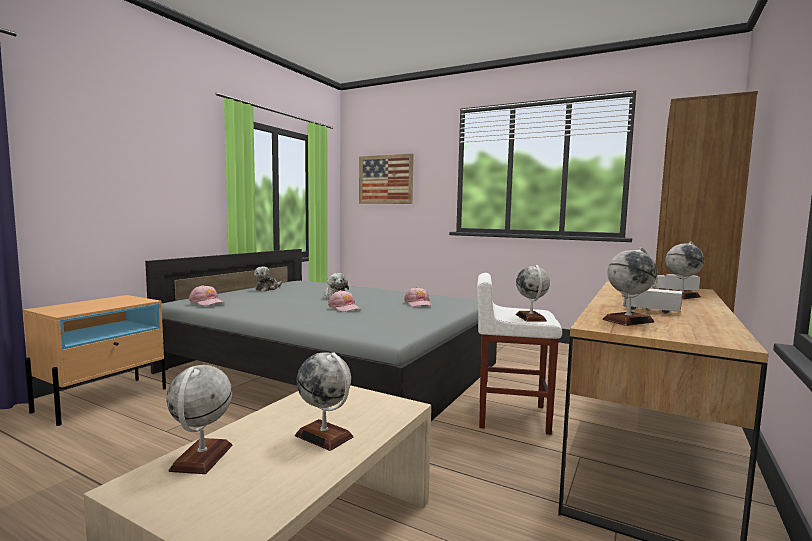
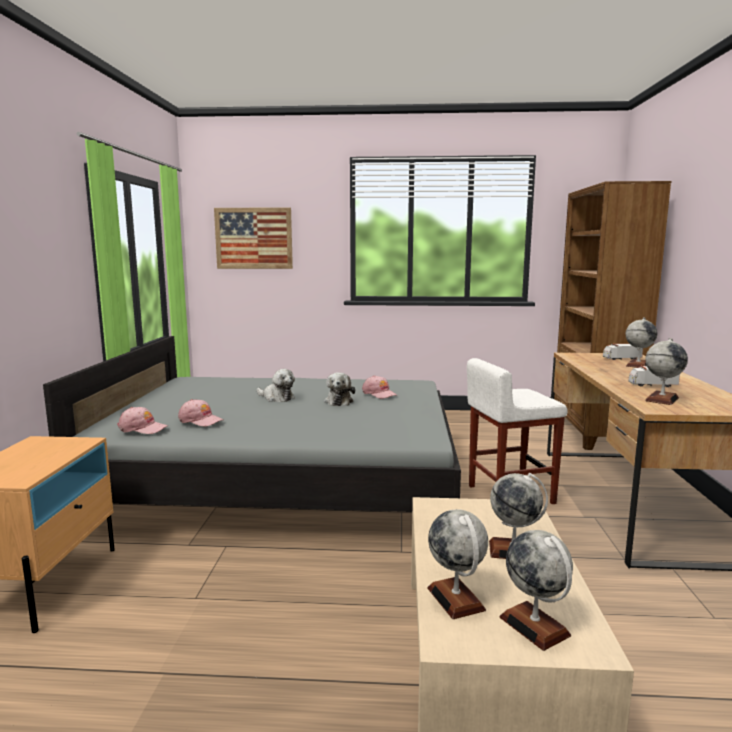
camera: 25 degrees left, 5 degrees up
(267, 289) = (169, 396): plush toy -> plush toy (339, 401)
(344, 308) = (318, 411): pink cap -> pink cap (200, 420)
(531, 318) = (534, 400): globe -> globe (534, 626)

